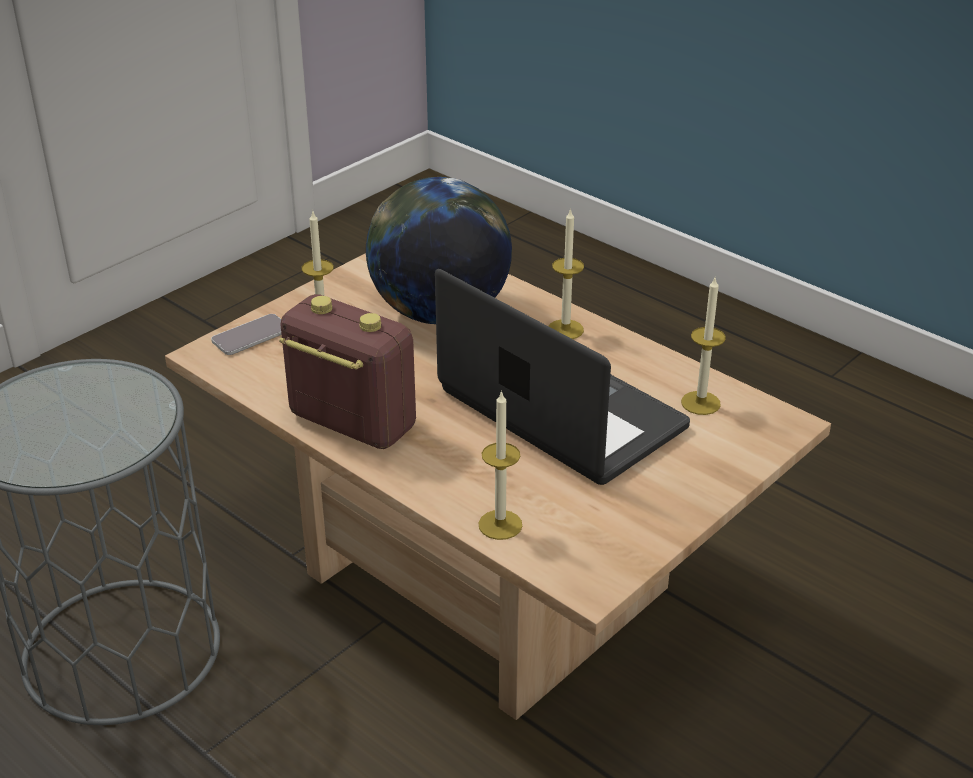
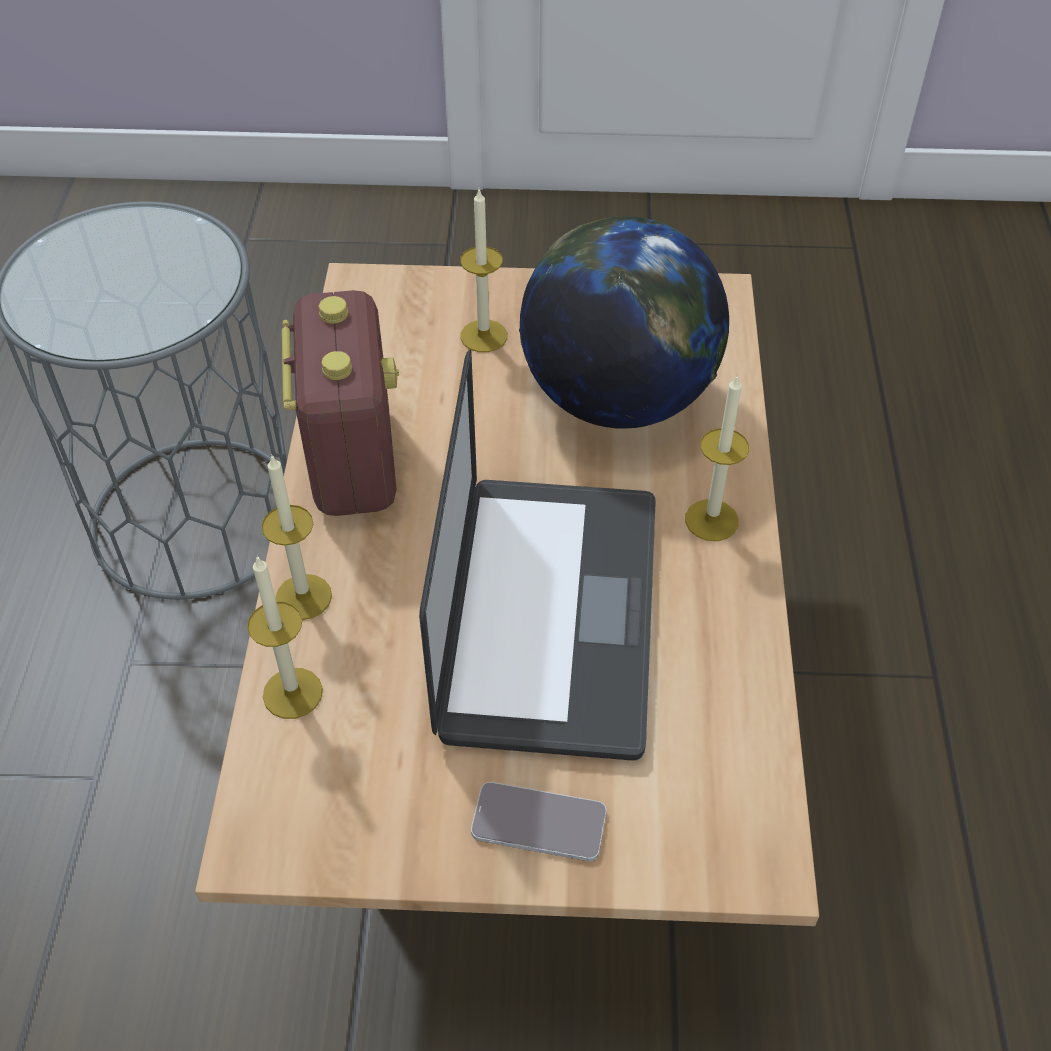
camera: 50 degrees right, 15 degrees up
(251, 336) = (420, 294): phone -> phone (538, 823)
(700, 403) = (707, 742): candle -> candle (303, 597)

